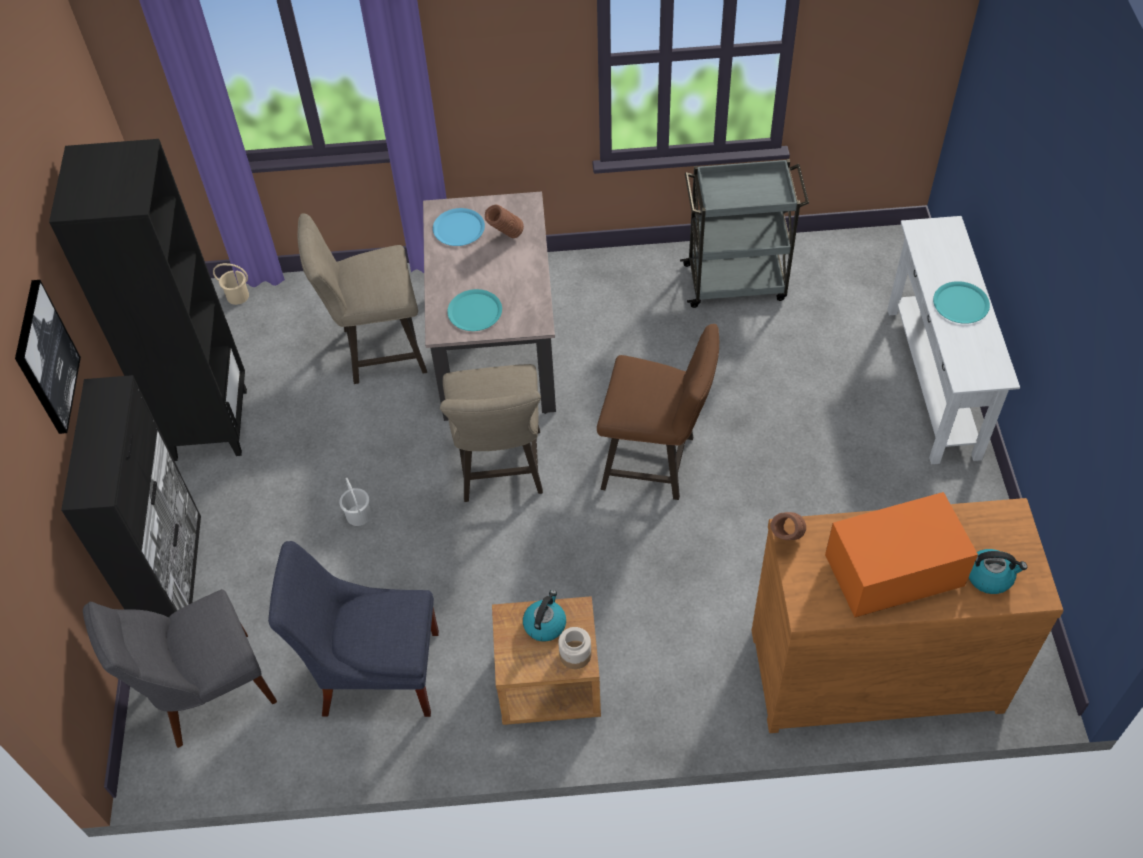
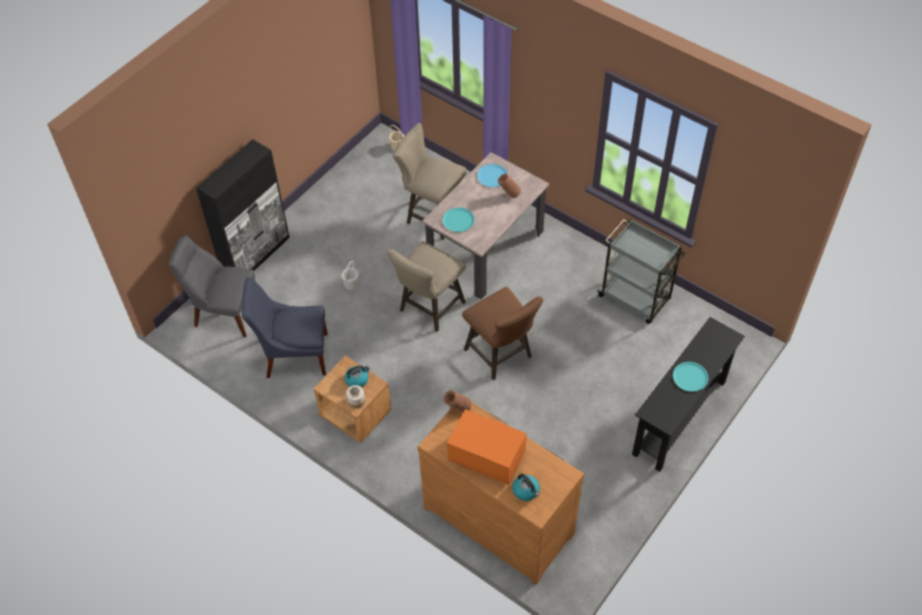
camera: 40 degrees right, 0 degrees up
(45, 358) = (231, 119): picture -> none
(209, 424) = (330, 198): black bookcase -> none
(374, 671) = (293, 354): blue chair -> blue chair turned 45 degrees counterclockwise
(933, 381) = (680, 418): white console table -> black console table

